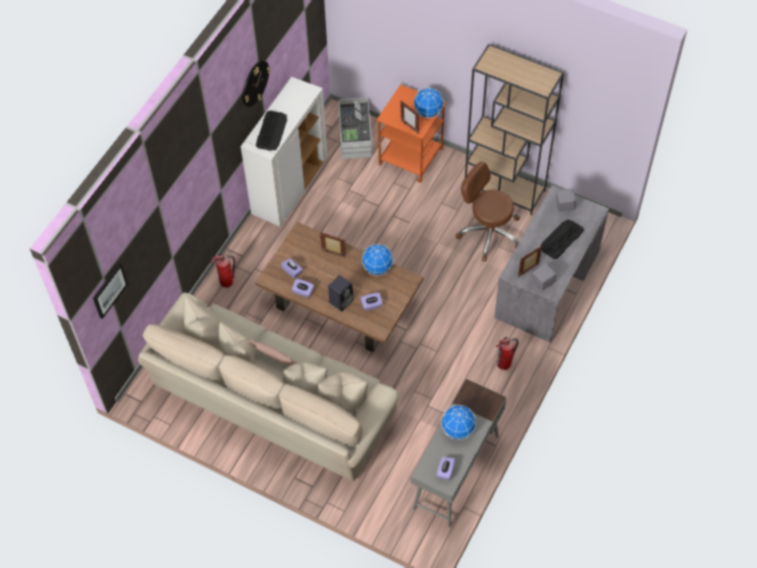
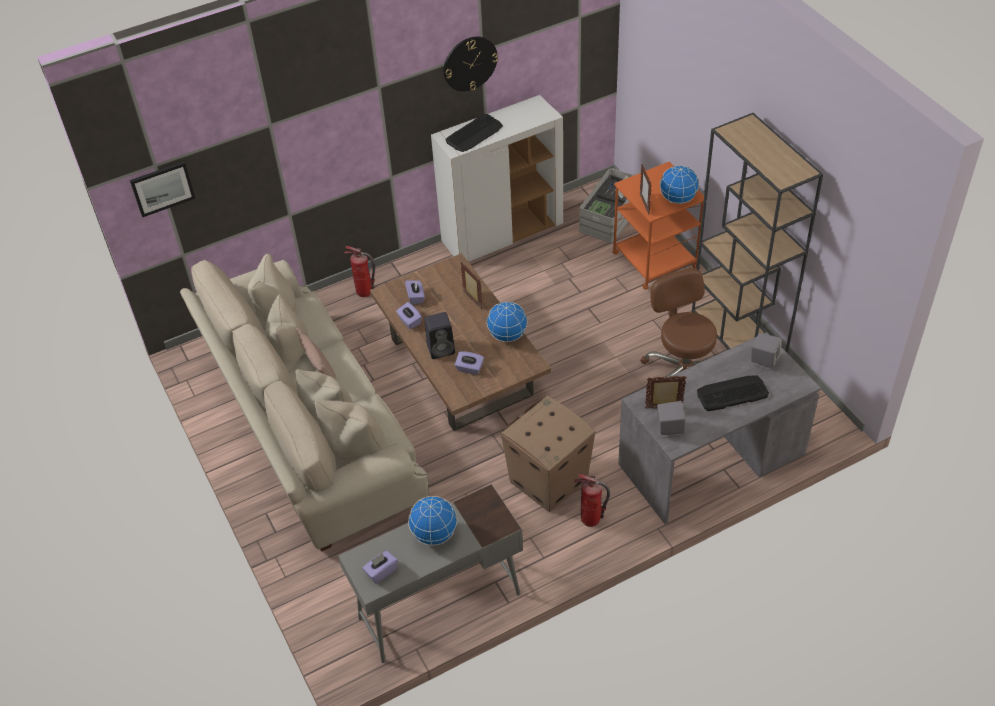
camera: 35 degrees right, 10 degrees down
(459, 354) = (547, 482): none -> cardboard box

